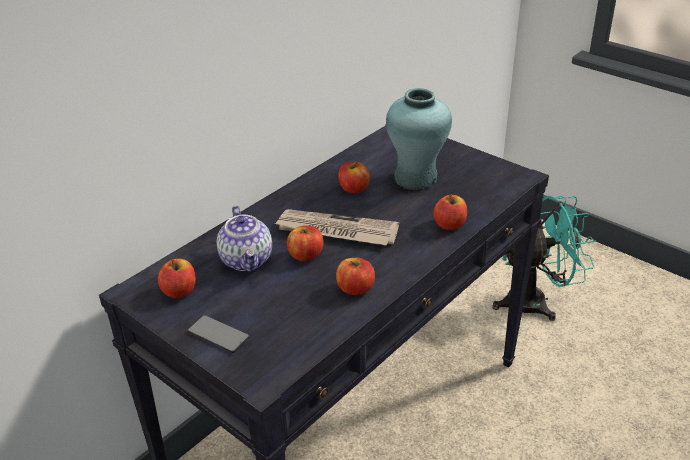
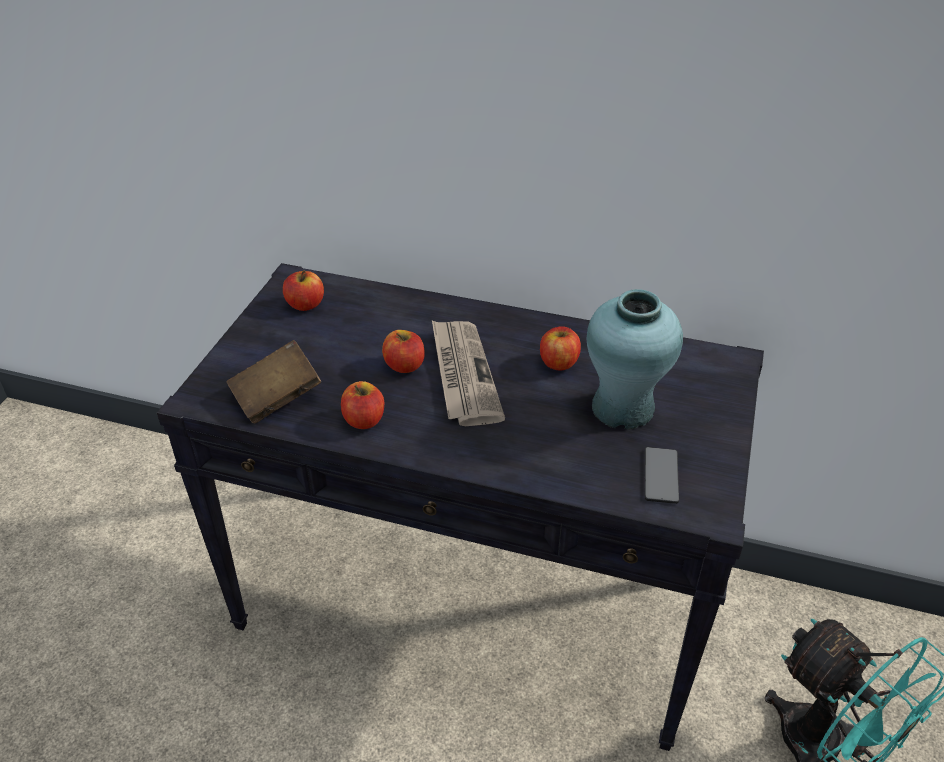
camera: 65 degrees right, 5 degrees up
(218, 335) = (251, 350): phone -> phone (661, 476)
(247, 260) = (375, 329): teapot -> none
(296, 330) = (276, 398): none -> brown book
(449, 225) = (536, 466): apple -> none

